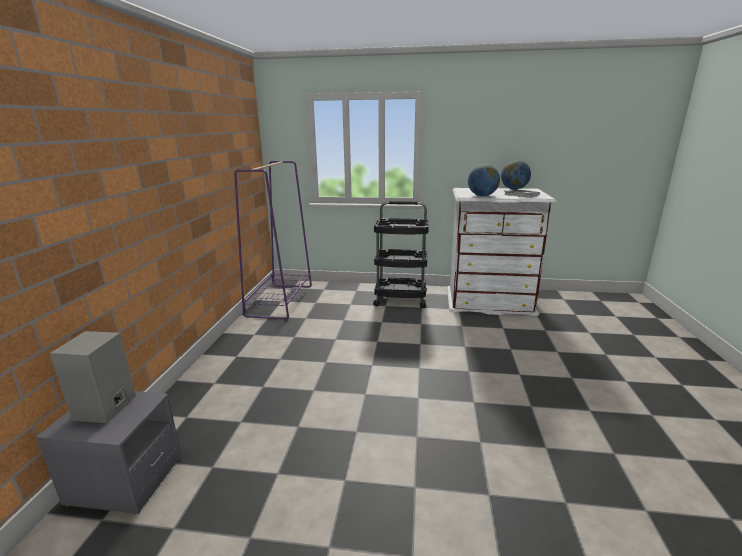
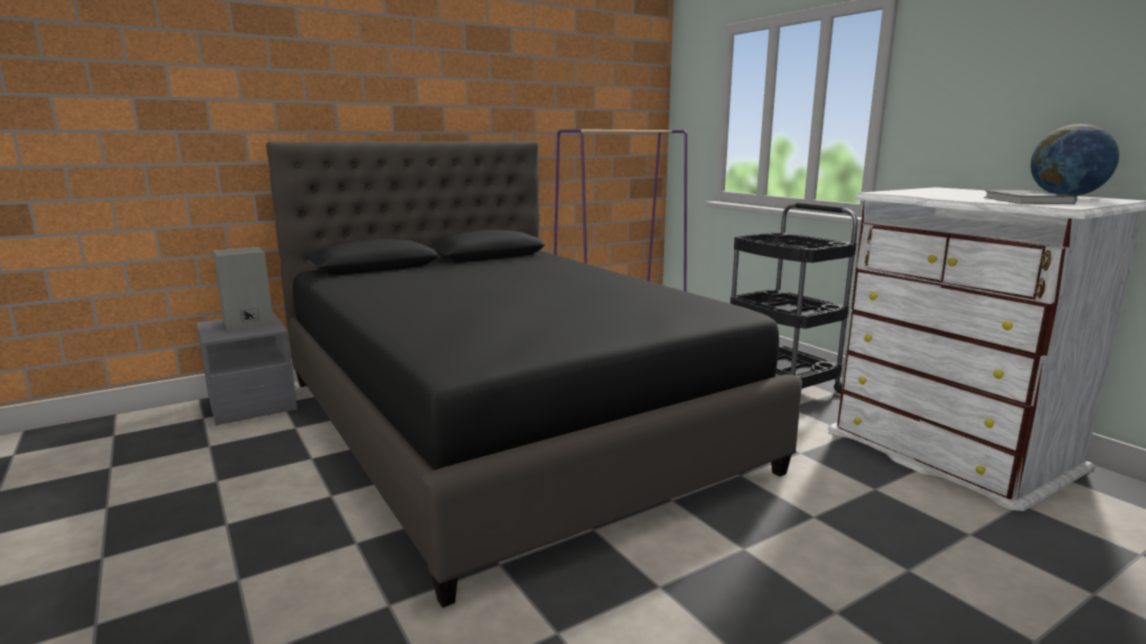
camera: 50 degrees right, 5 degrees down
(333, 379) = (505, 421): none -> black bed
(482, 196) = (919, 194): globe -> none

